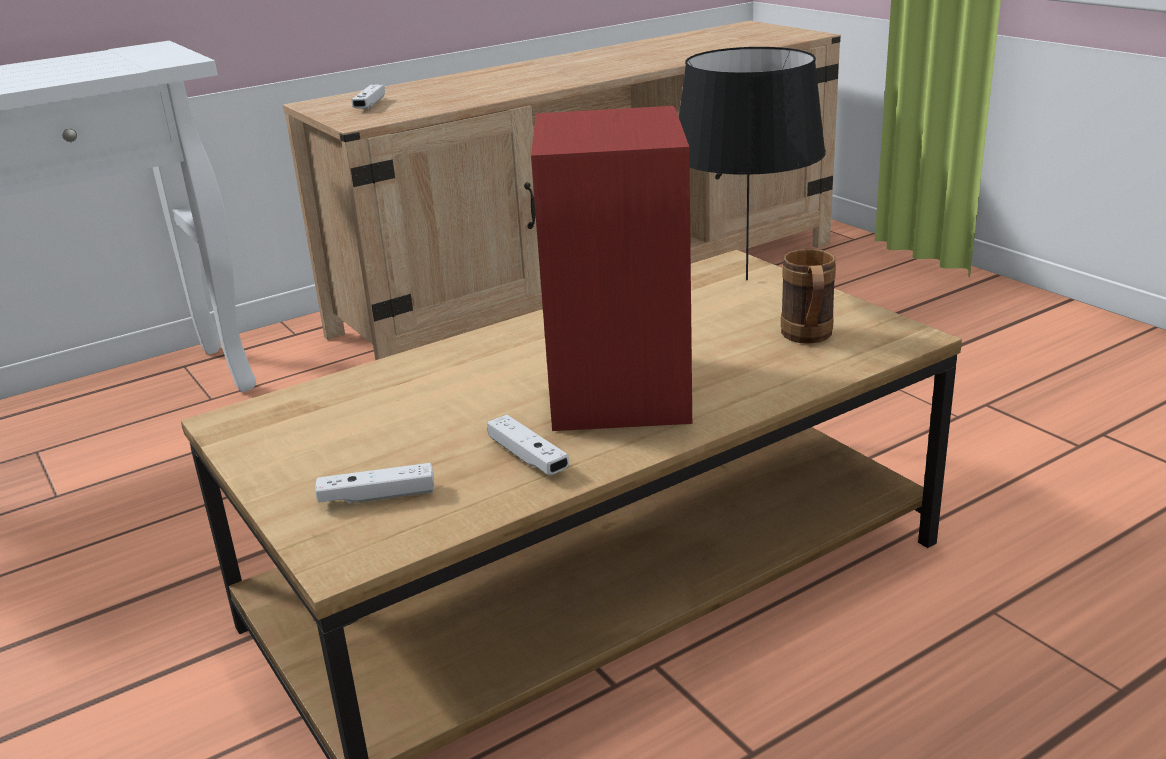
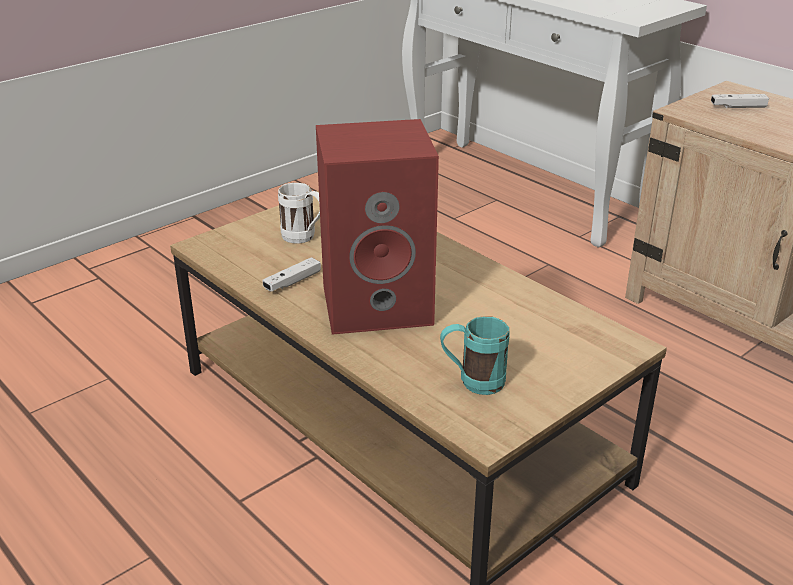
camera: 80 degrees right, 5 degrees up
(377, 497) = (255, 245): white game controller -> none
(379, 449) = (304, 238): none -> white mug
(746, 279) = (591, 352): black table lamp -> none
(808, 338) = (472, 383): brown mug -> turquoise mug

